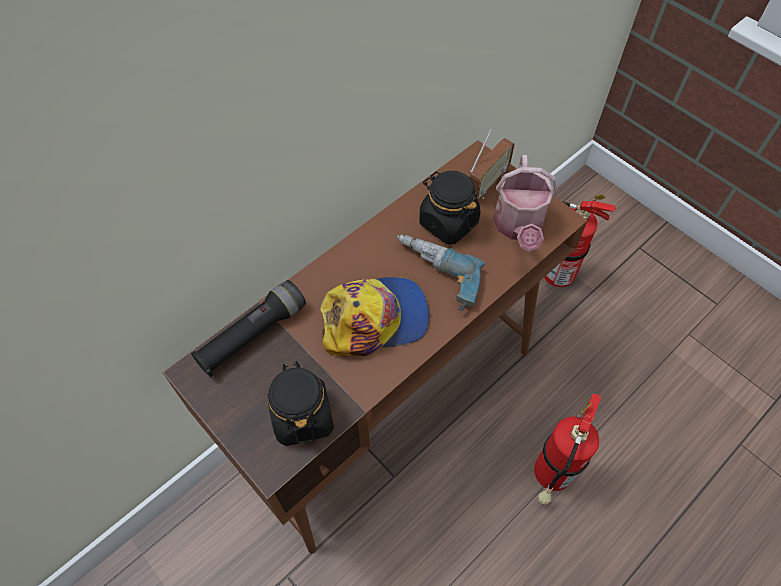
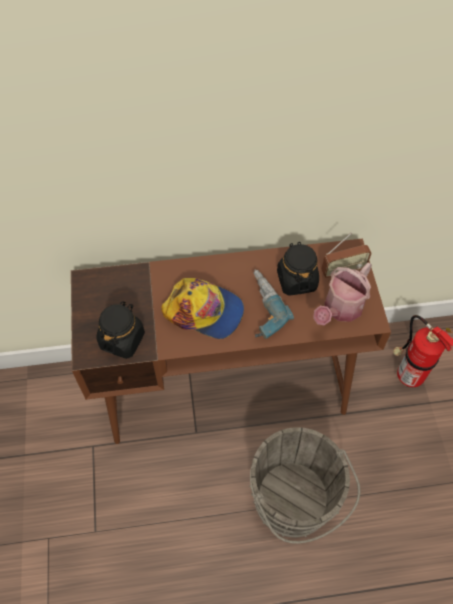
camera: 35 degrees right, 0 degrees up
(252, 335) = (131, 279): black flashlight -> none
(550, 478) = (294, 503): fire extinguisher -> grey bucket

